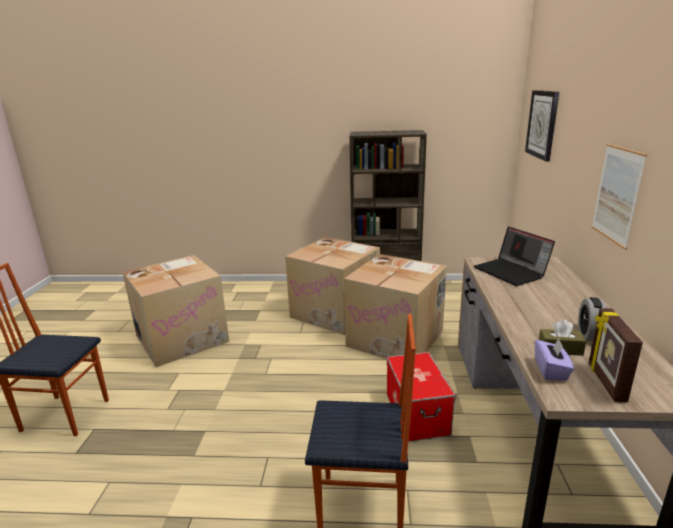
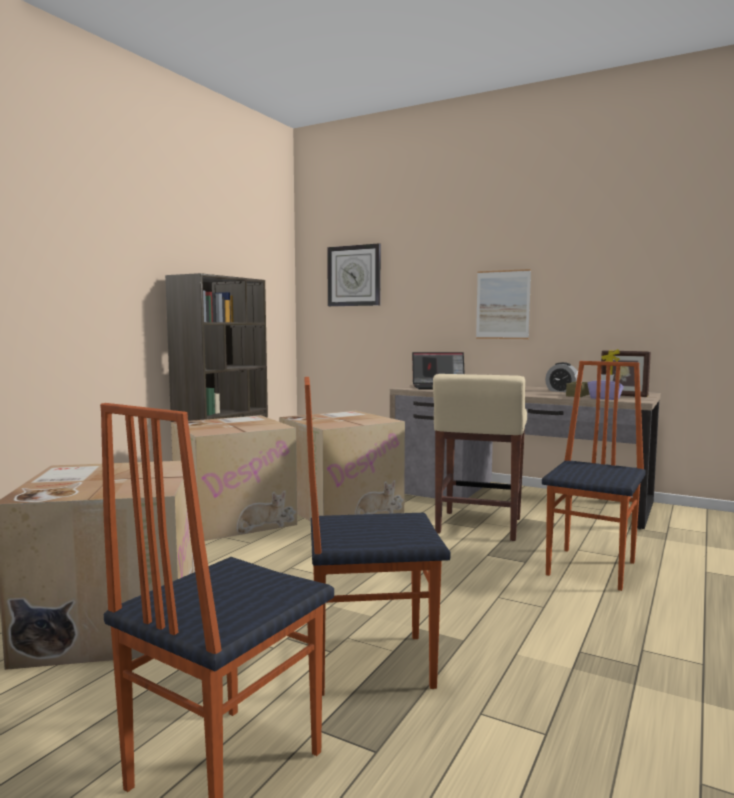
camera: 65 degrees left, 15 degrees down
(158, 426) = (370, 662): none -> chair
(416, 413) = (478, 526): storage box -> beige stool

